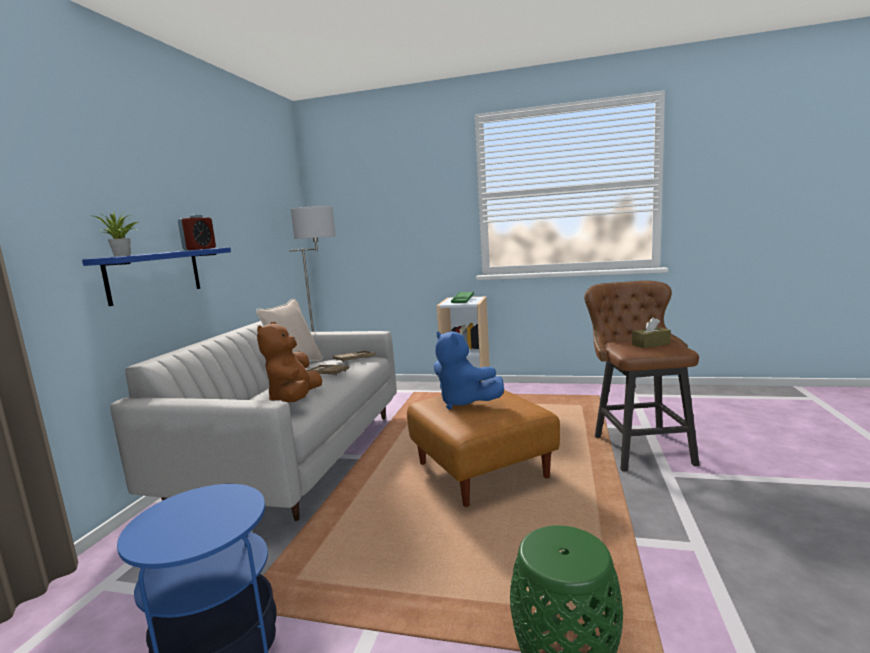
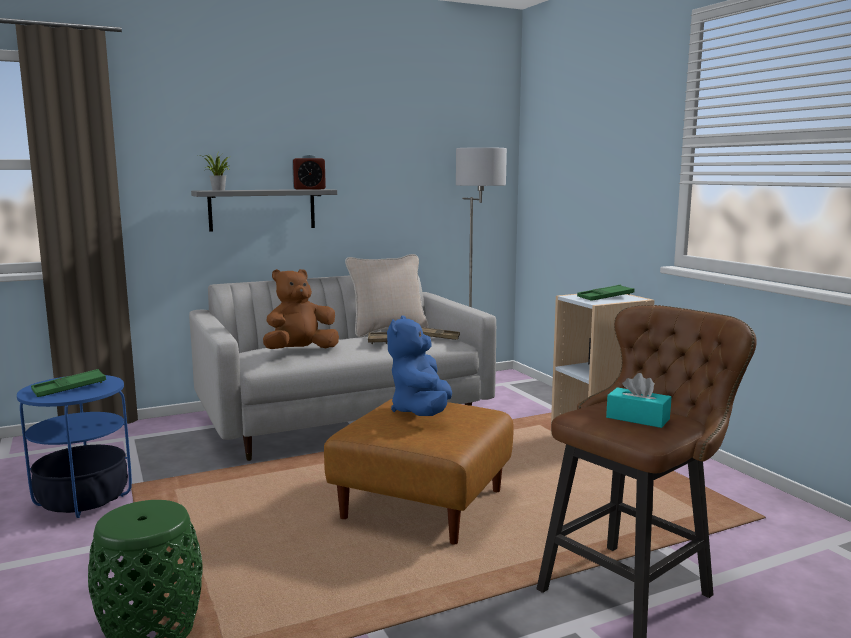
camera: 50 degrees right, 0 degrees up
(155, 275) = (262, 209): blue shelf -> grey shelf
(197, 519) = (69, 388): none -> green tray
(651, 344) = (637, 418): brown tissue box -> turquoise tissue box

